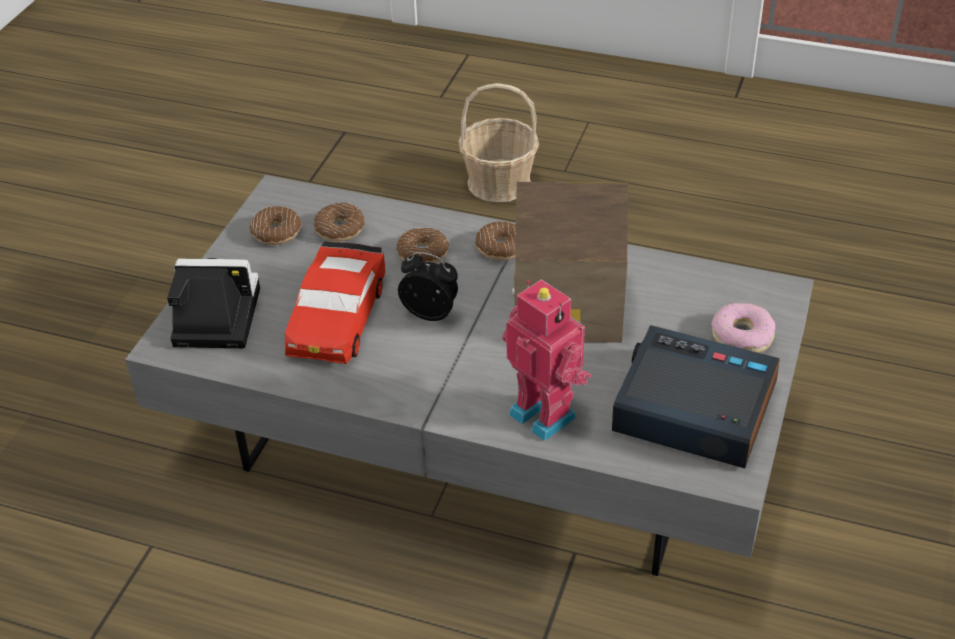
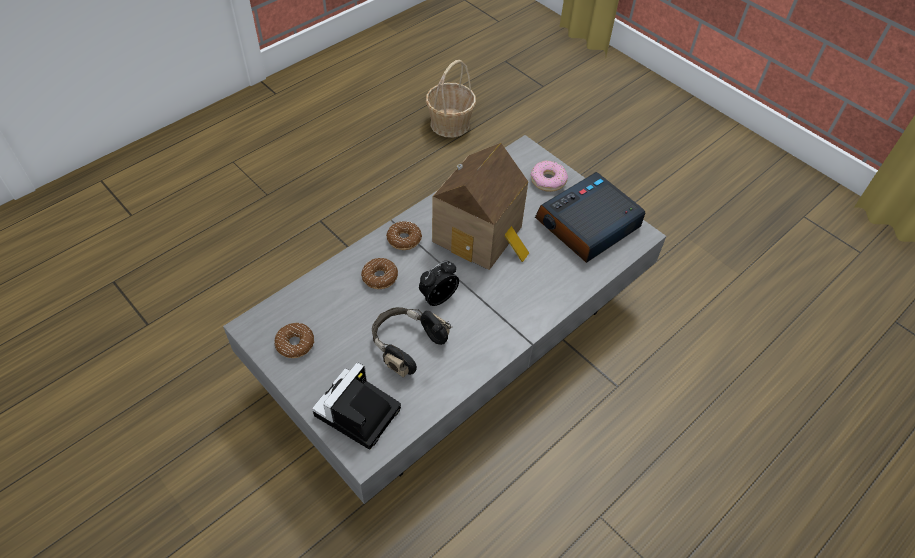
camera: 65 degrees left, 10 degrees up
(337, 317) = (407, 345): red toy car -> black headphones
(340, 229) = (320, 308): donut -> none
(498, 182) = (248, 229): basket -> basket (449, 124)
(546, 413) = (554, 283): toy robot -> none

